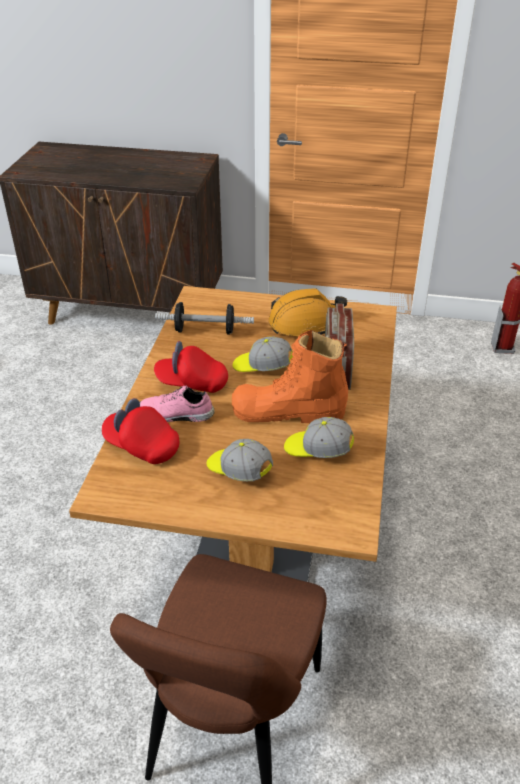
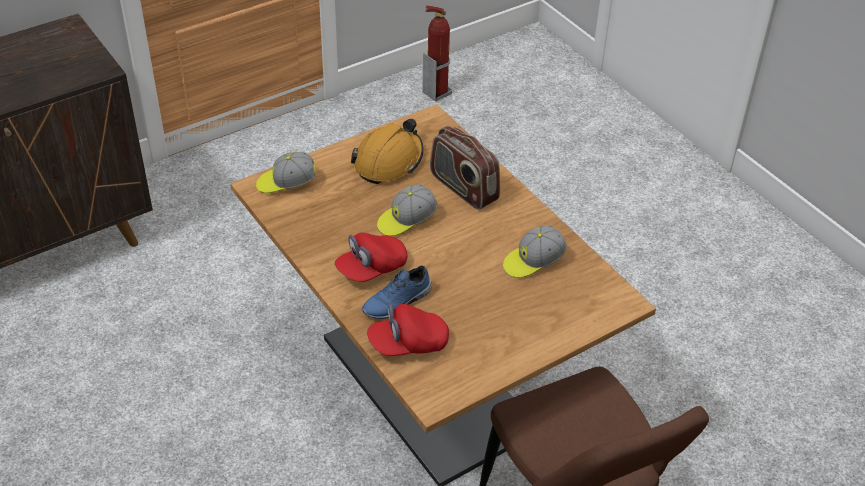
camera: 45 degrees left, 5 degrees up
(176, 415) = (398, 303): pink shoe -> blue shoe
(205, 330) = (314, 216): dumbbell -> none
(238, 470) = (502, 313): cap -> cap (286, 183)
(288, 411) = (475, 245): orange boot -> none

